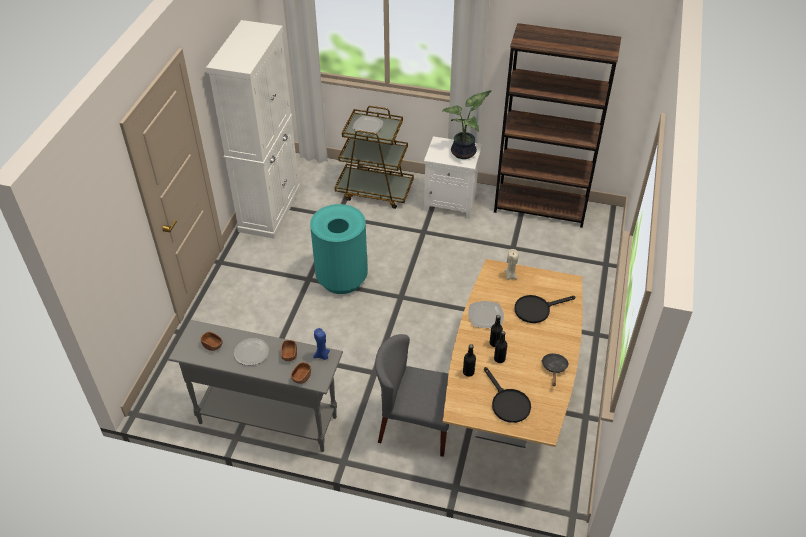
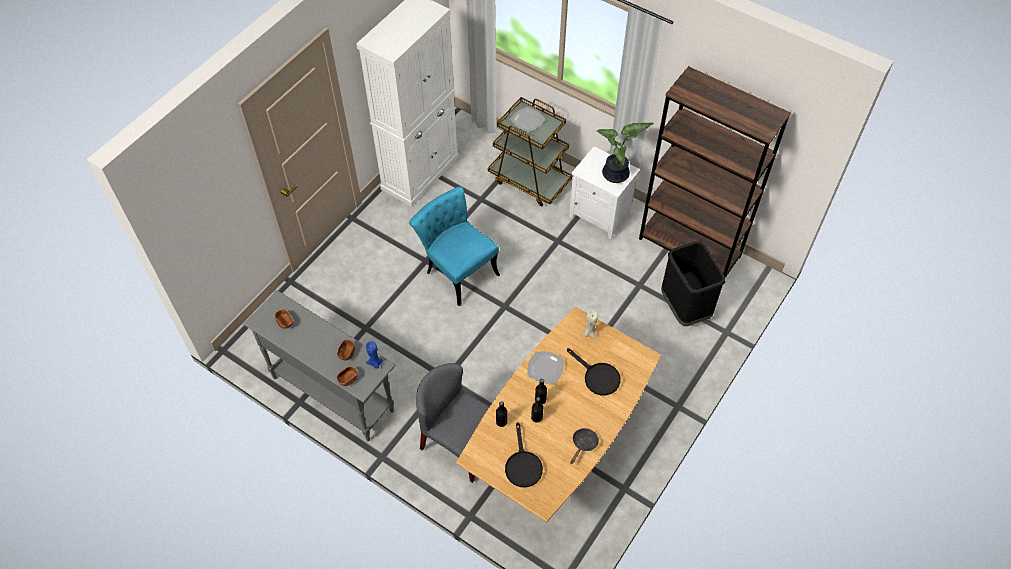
camera: 20 degrees right, 10 degrees up
(251, 353) = (315, 341): plate -> none
(342, 278) = (457, 269): turquoise trash can -> turquoise chair
(536, 309) = (597, 377): black frying pan -> black frying pan turned 135 degrees counterclockwise
(561, 255) = (685, 308): none -> black trash can

